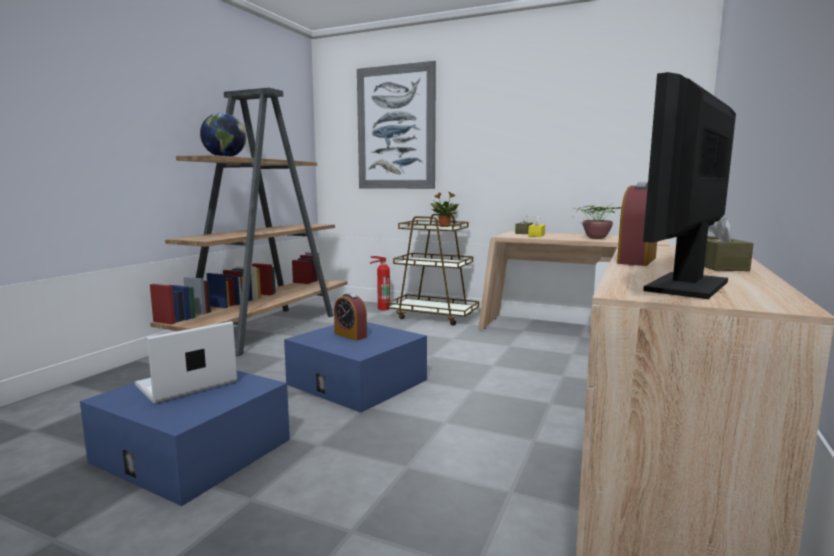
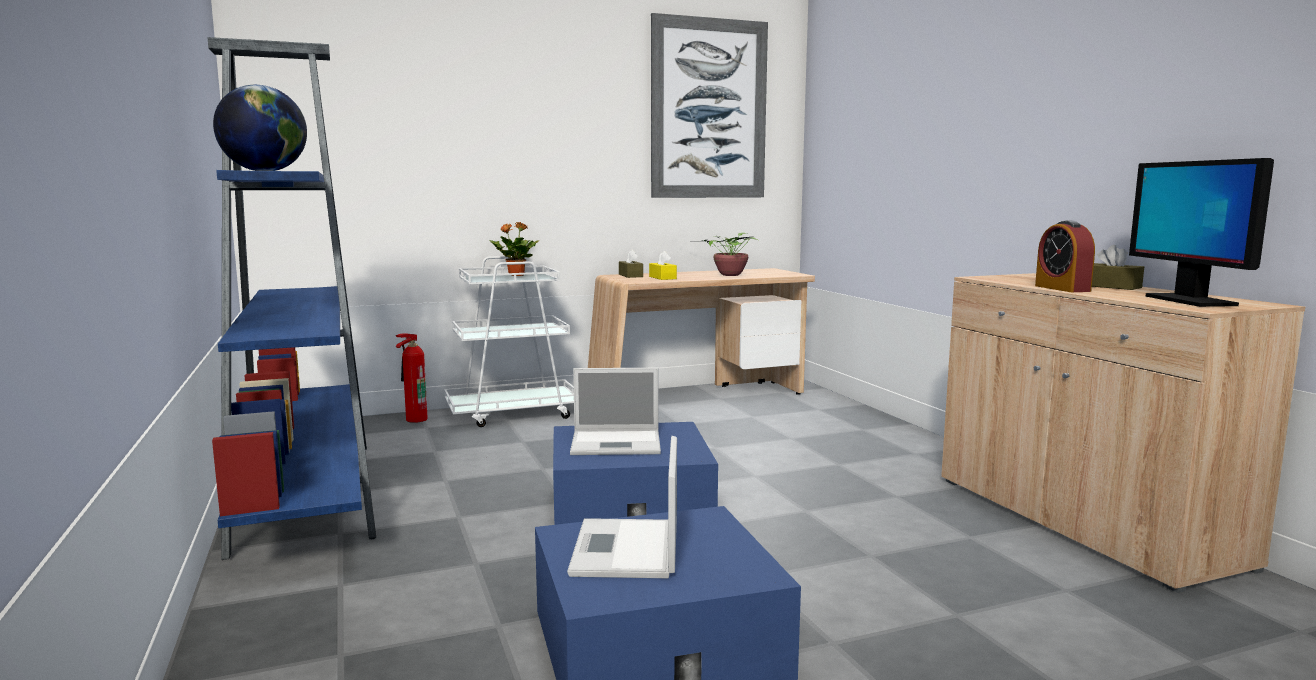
camera: 45 degrees left, 0 degrees up
(267, 329) = (306, 492): brown bookcase -> blue bookcase
(350, 335) = (618, 443): alarm clock -> laptop
(395, 128) = (405, 119): picture -> picture (709, 109)
(433, 316) = (513, 413): brown cart -> white cart

